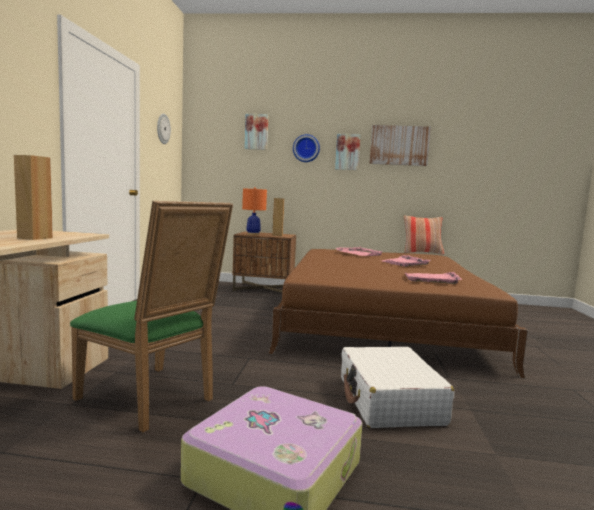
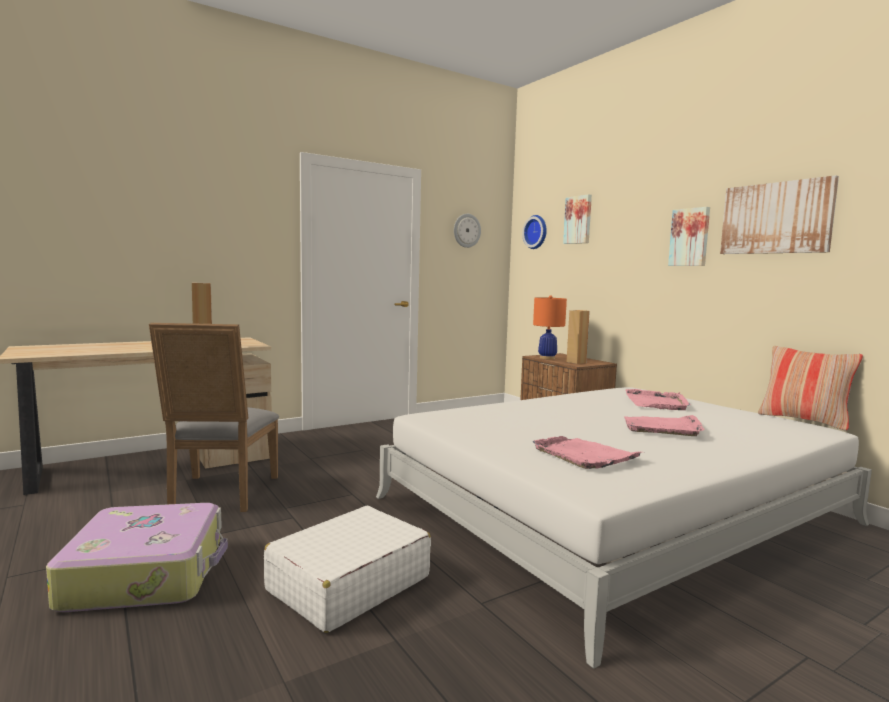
camera: 50 degrees right, 0 degrees up
(152, 400) = (220, 495): green chair -> grey chair
(306, 148) = (634, 237): wall clock -> wall clock (536, 232)
(380, 319) = (614, 510): brown bed -> white bed

